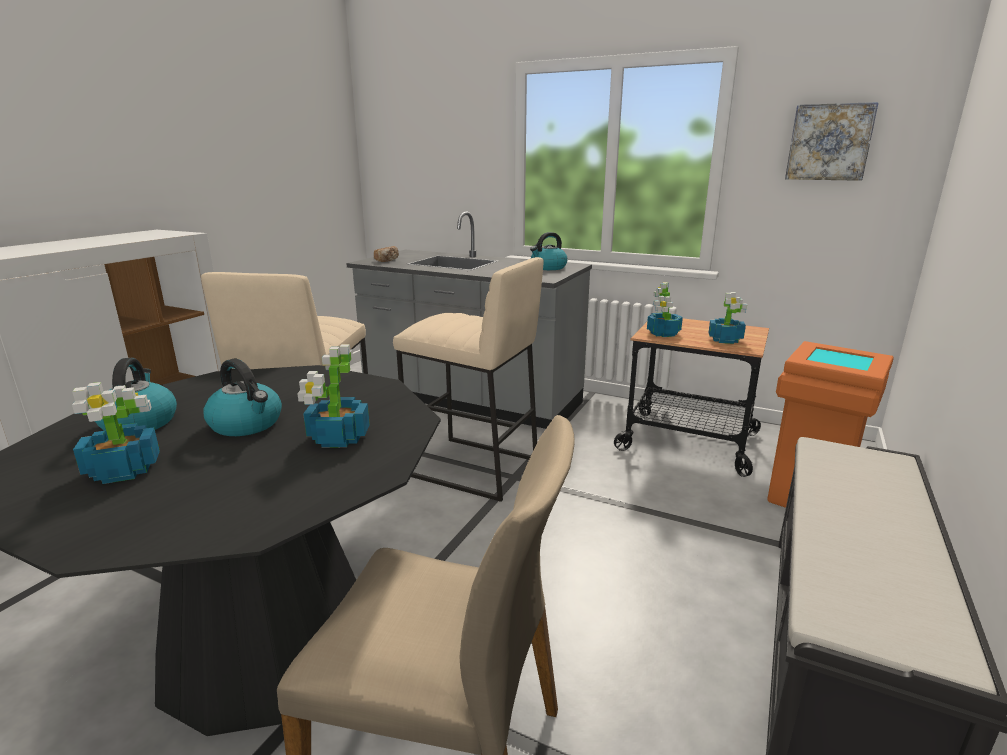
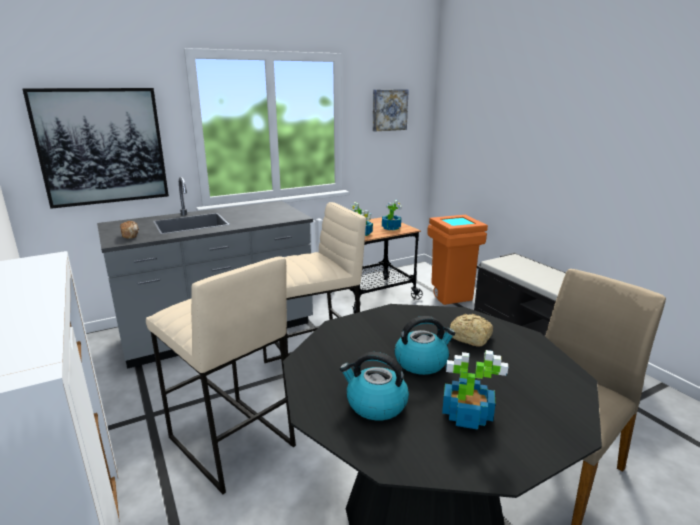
camera: 55 degrees left, 0 degrees up
(338, 438) = (471, 338): potted plant -> bread
(431, 175) = (102, 147): none -> picture
(548, 268) = (269, 209): kettle -> none

